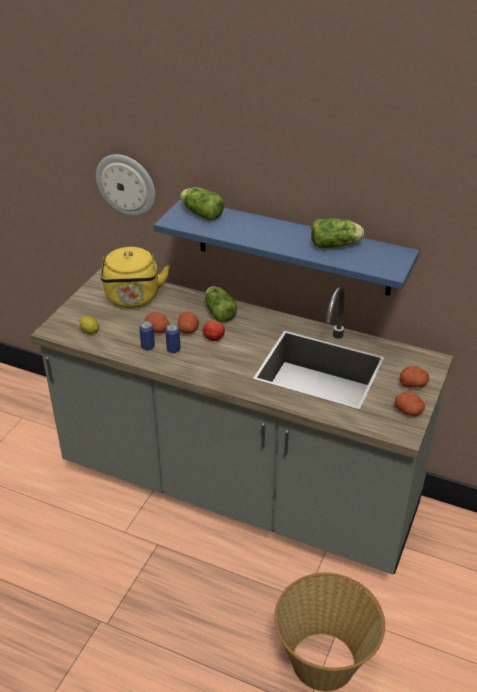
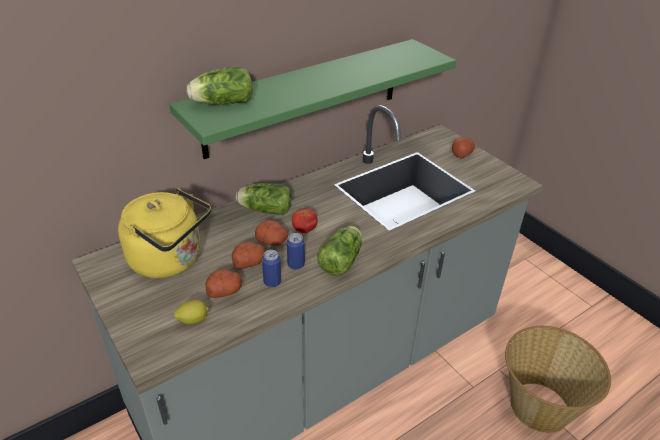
camera: 60 degrees left, 0 degrees up
(126, 184) = (83, 124): wall clock -> none
(293, 247) = (305, 97): blue shelf -> green shelf
(336, 245) = (369, 63): lettuce -> lettuce (342, 259)
(409, 411) = (493, 169): potato -> potato (225, 291)

